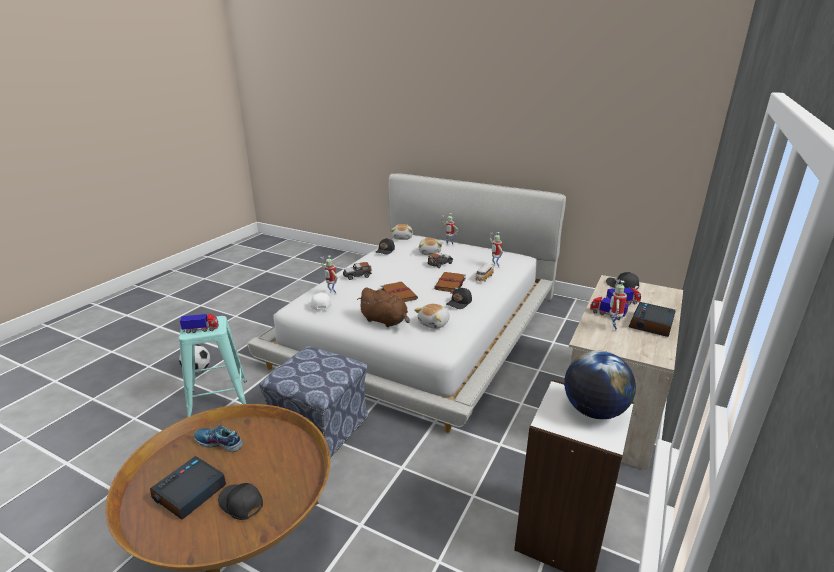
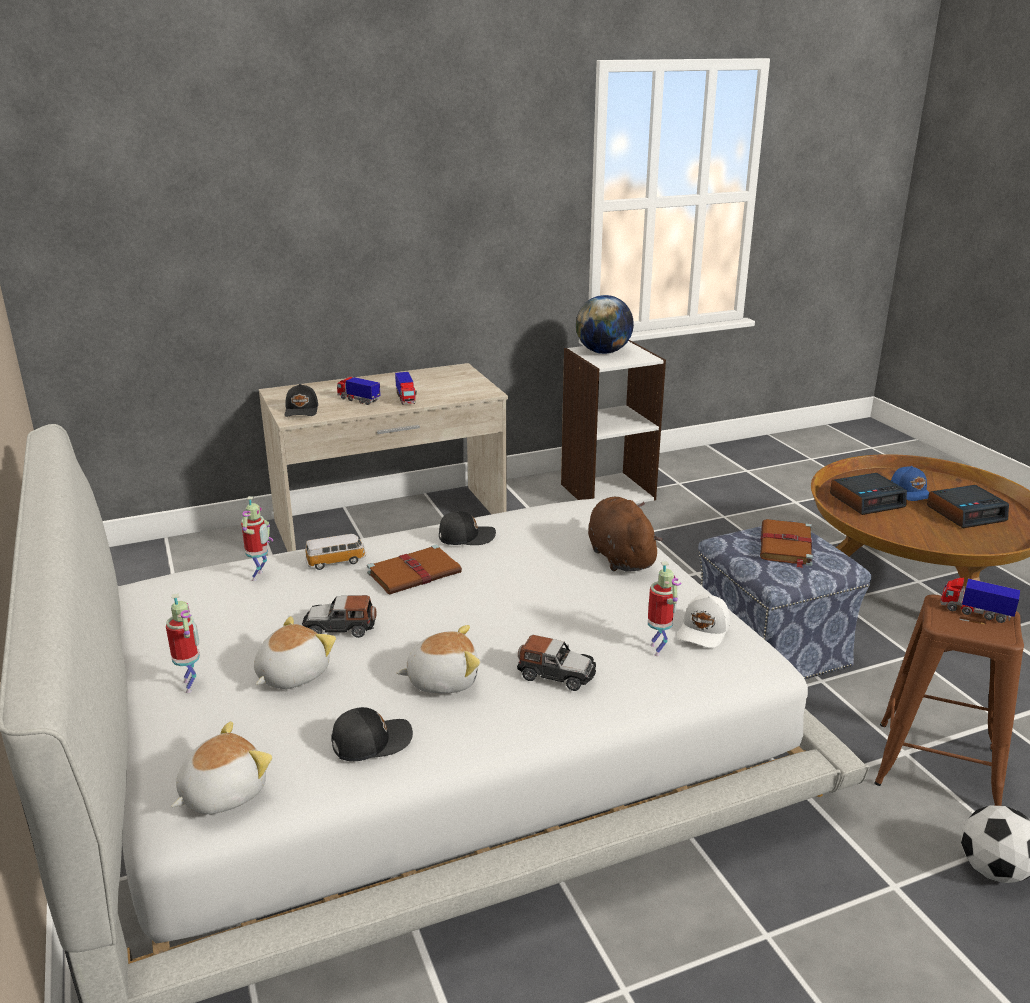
camera: 140 degrees left, 0 degrees up
(218, 400) = (937, 767): turquoise stool -> brown stool
(219, 443) = (935, 538): shoe -> none
(240, 504) = (912, 492): black cap -> blue cap
(398, 294) = (535, 591): brown book -> brown book (786, 546)
(434, 323) = (553, 526): plush toy -> plush toy (442, 680)
(613, 328) = (434, 390): toy robot -> none
(651, 324) = (392, 381): alarm clock -> alarm clock (867, 500)

